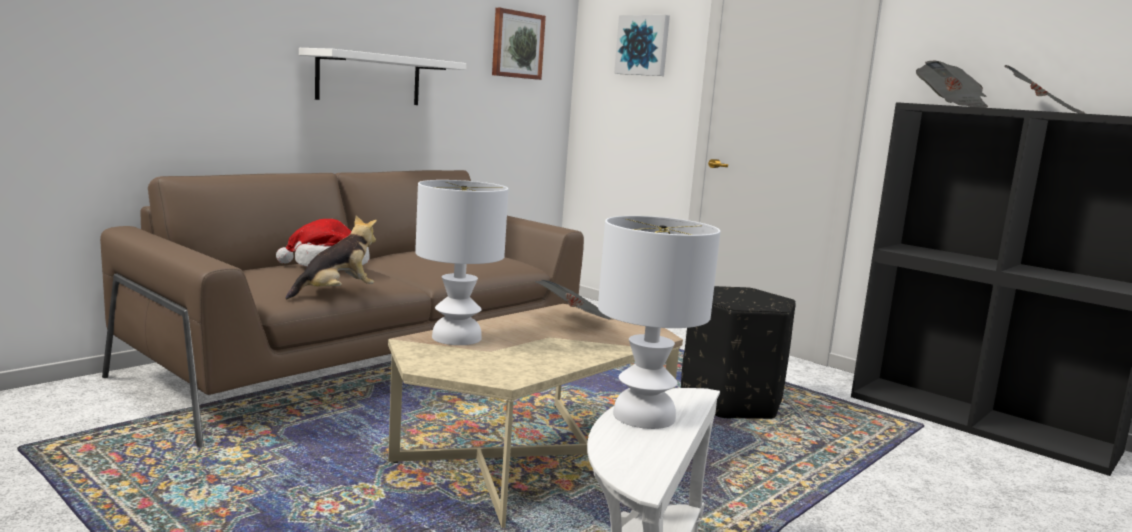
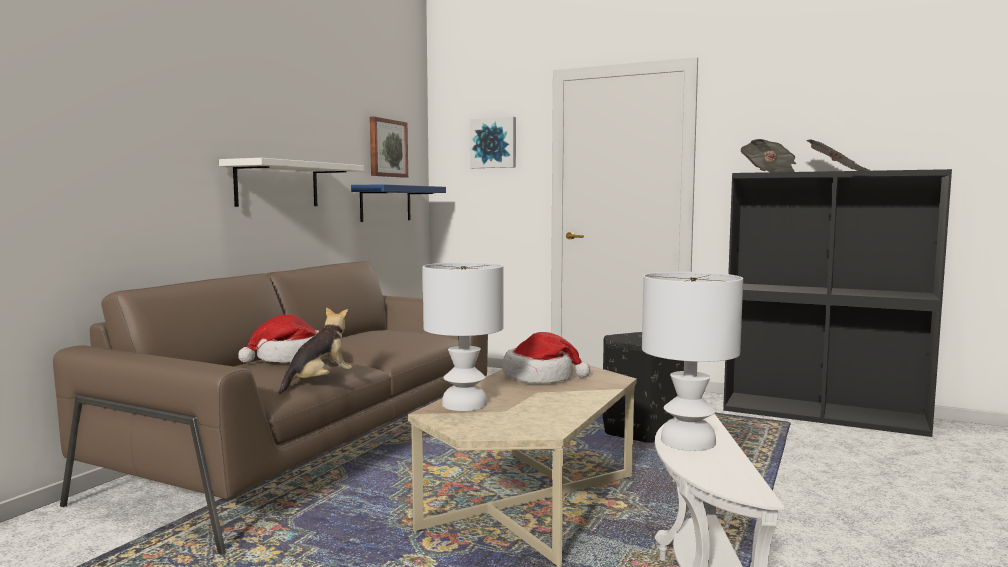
camera: 15 degrees left, 5 degrees down
(509, 107) = (385, 203): none -> blue shelf
(574, 322) = (540, 377): newspaper -> hat

